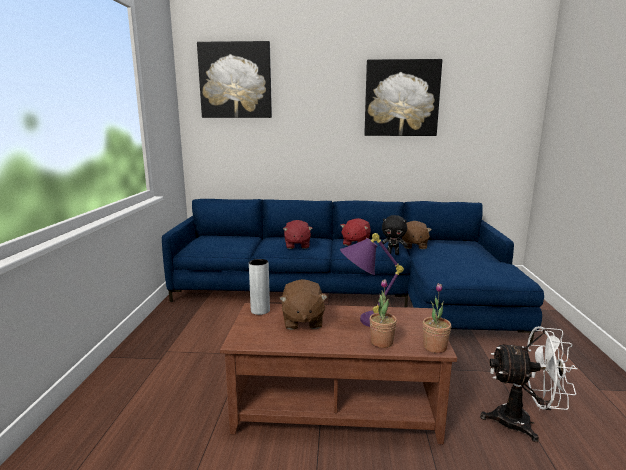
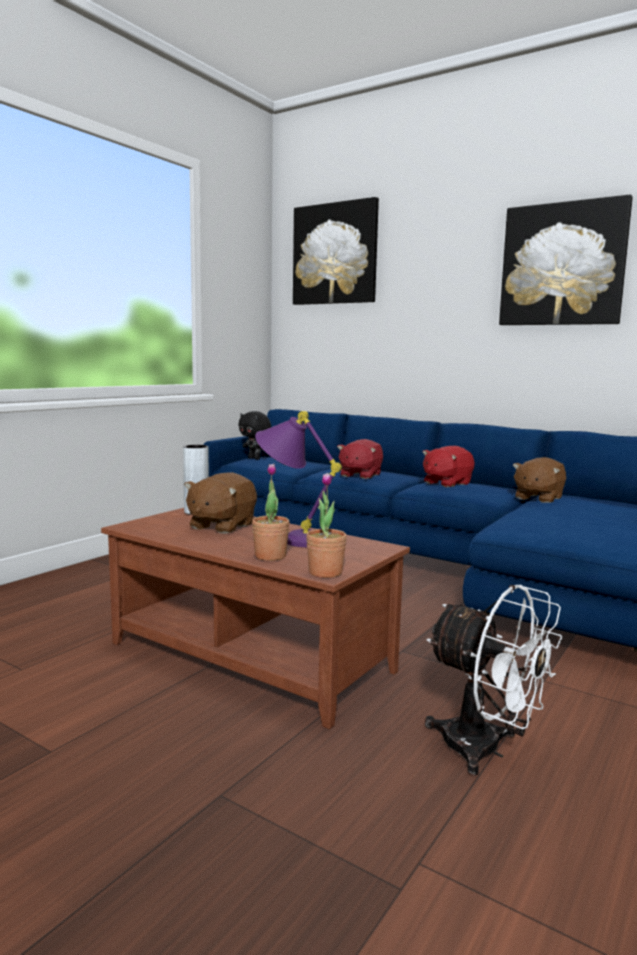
camera: 30 degrees right, 5 degrees down
(393, 253) = (484, 500): black plush toy -> black plush toy (255, 458)

